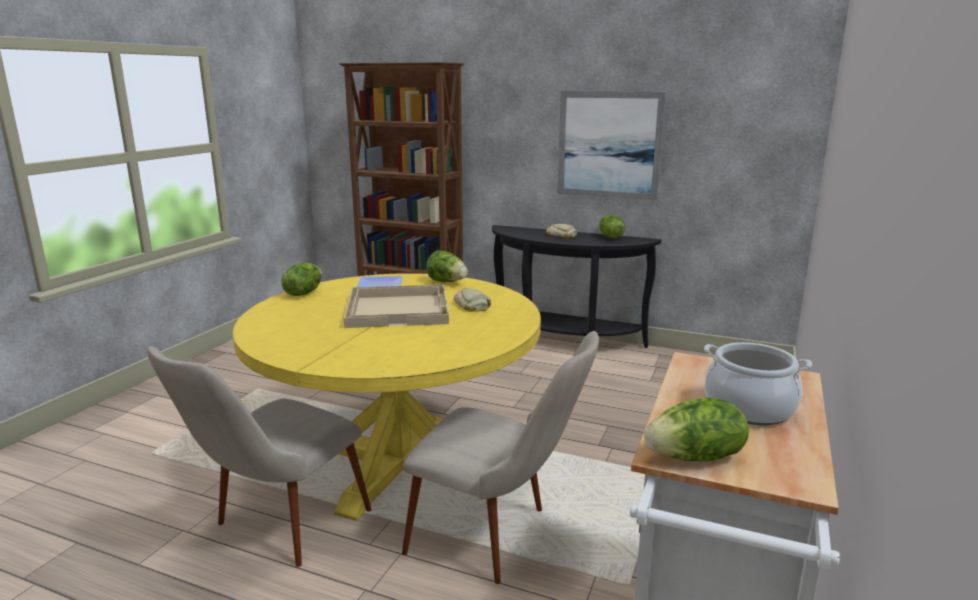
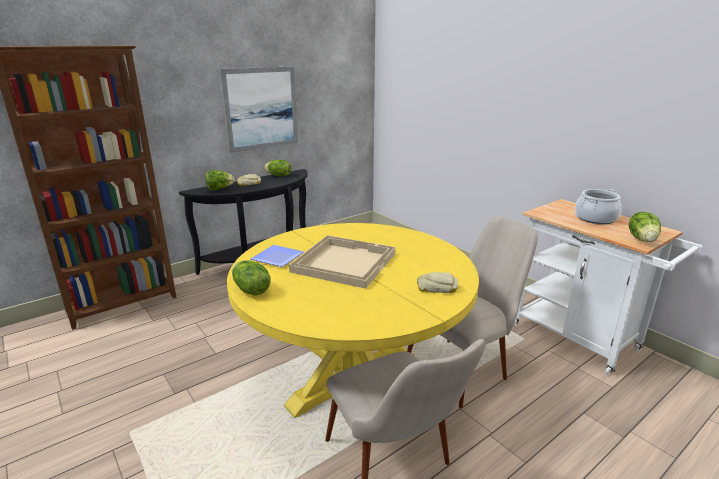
camera: 60 degrees left, 5 degrees up
(447, 282) = (304, 235): lettuce -> lettuce (219, 189)
(472, 305) = (366, 239): bread -> bread (436, 287)

